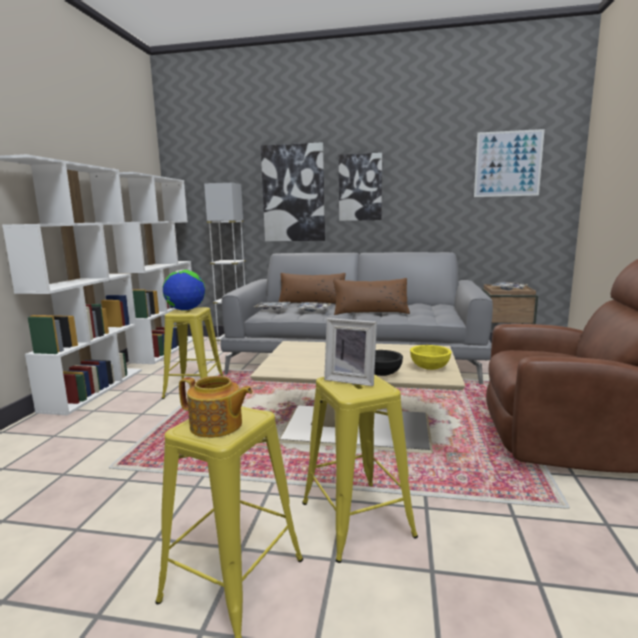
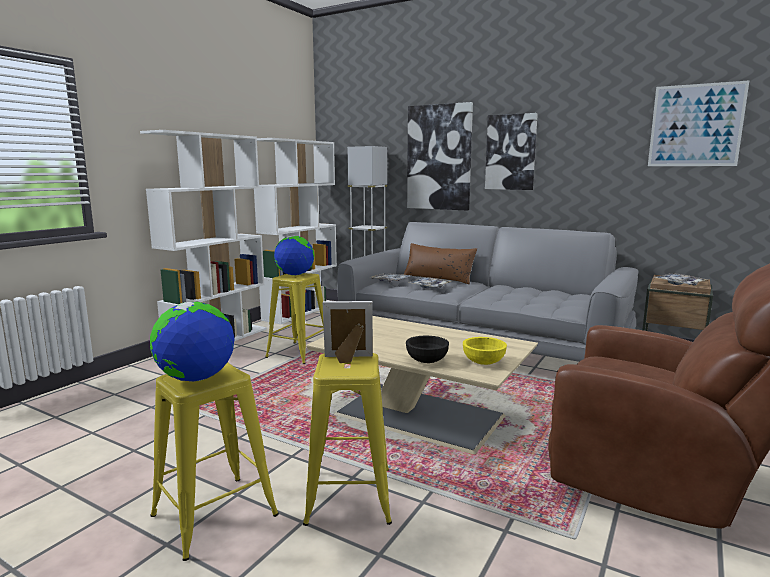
camera: 20 degrees right, 0 degrees up
(217, 426) = (196, 378): teapot -> globe
(351, 379) = (348, 359): picture frame -> picture frame turned 135 degrees clockwise
(370, 312) = (489, 295): brown pillow -> none

